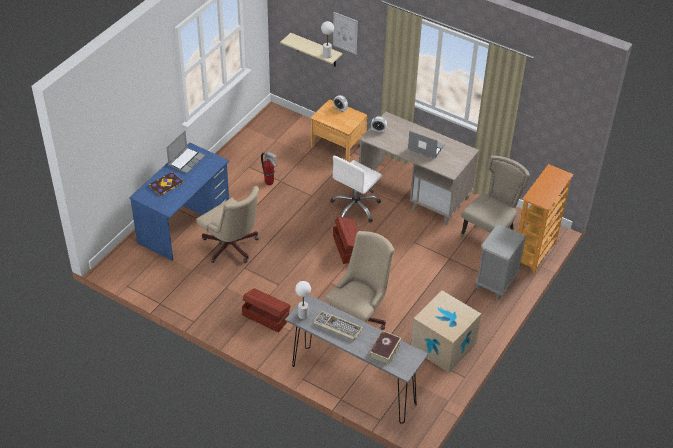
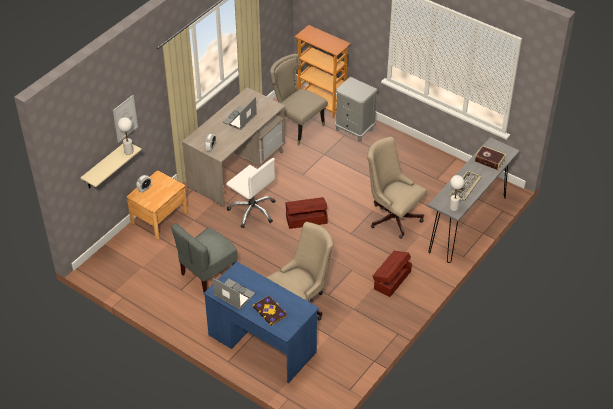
camera: 85 degrees left, 0 degrees up
(269, 182) = (208, 273): fire extinguisher -> grey chair
(443, 346) = (424, 167): cardboard box -> none

